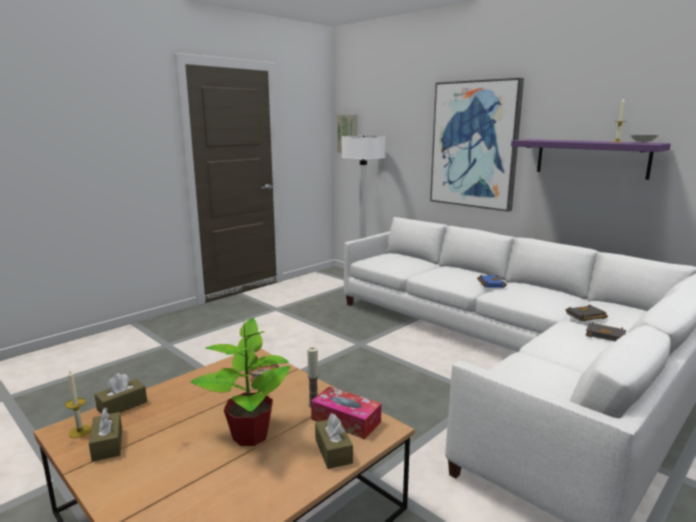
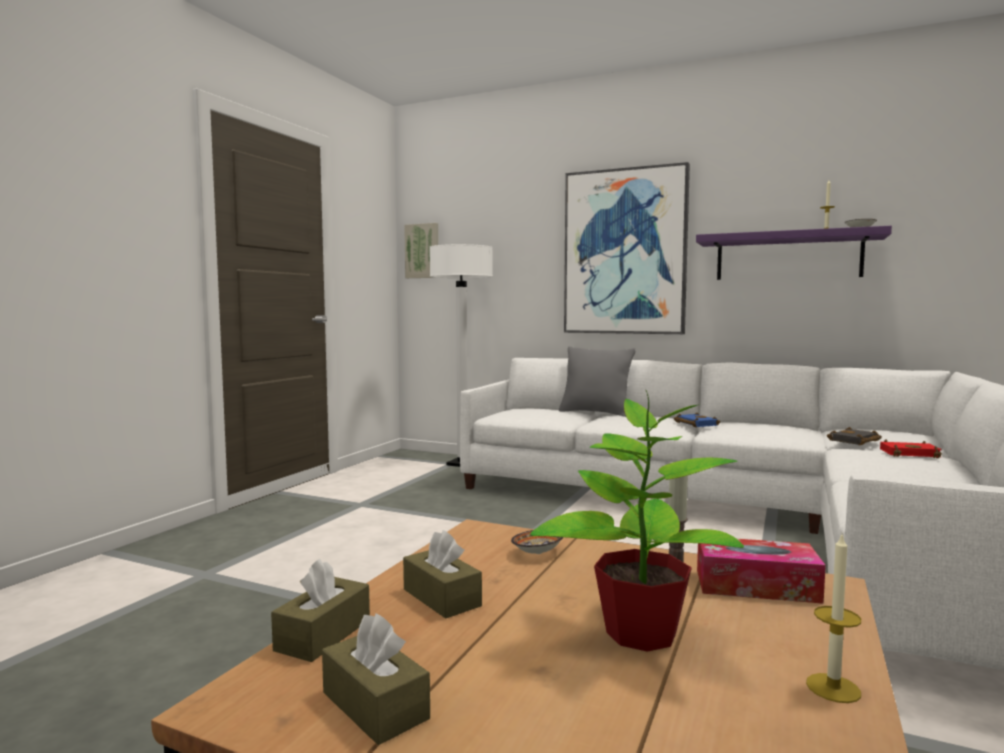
camera: 20 degrees left, 10 degrees down
(80, 431) = (278, 696): candle -> candle (833, 688)
(333, 451) = (806, 627): brown tissue box -> brown tissue box (441, 597)
(436, 264) = (595, 413): none -> grey pillow
(606, 335) = (910, 453): black book -> red book

